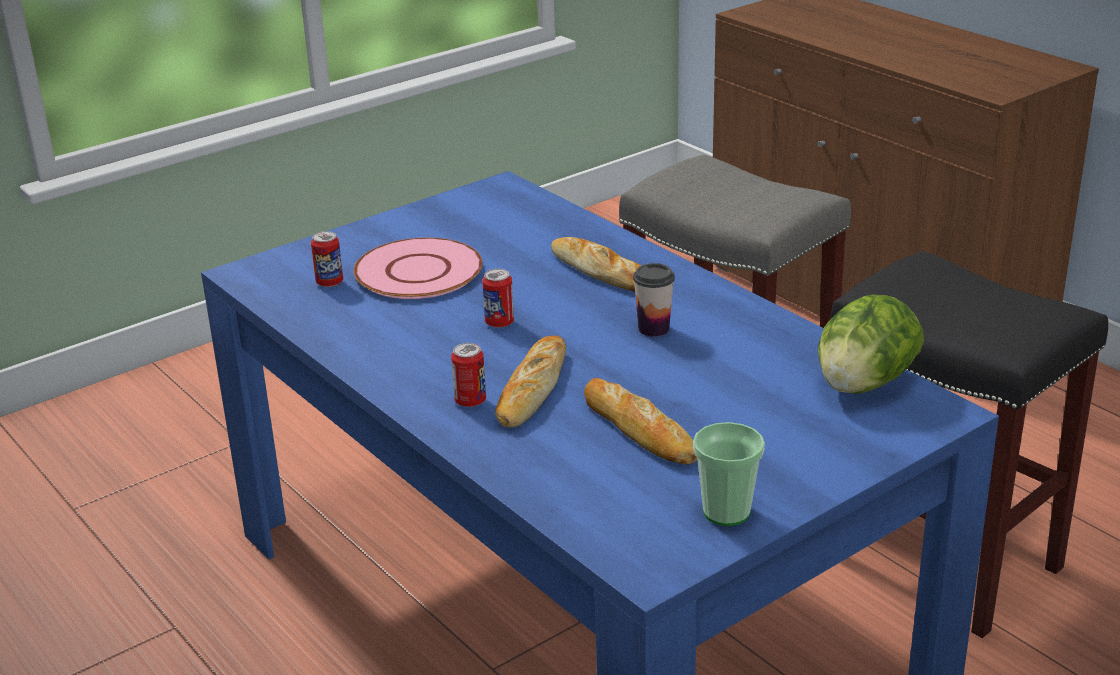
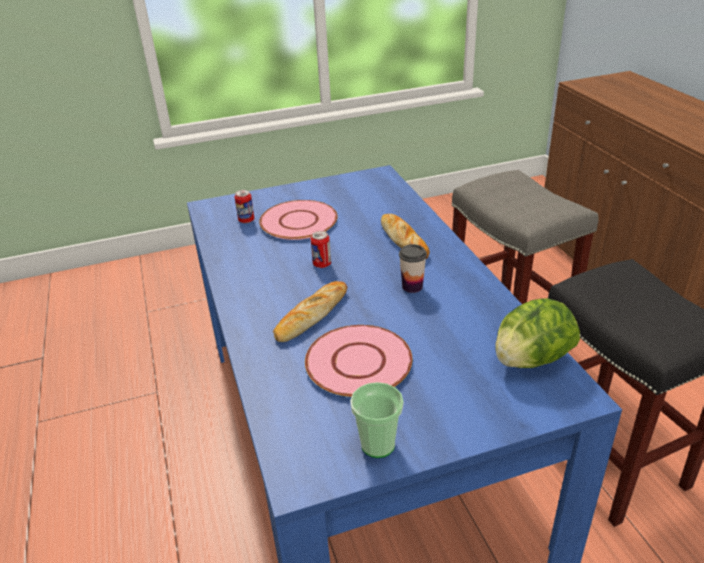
camera: 20 degrees right, 5 degrees up
(470, 401) = (270, 316): can -> none
(639, 430) = (358, 361): bread -> pink plate

